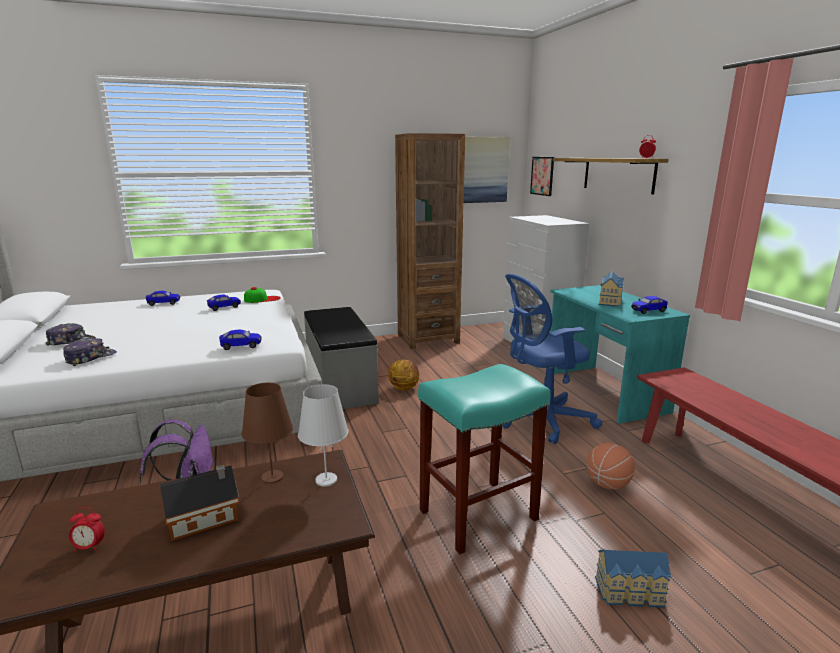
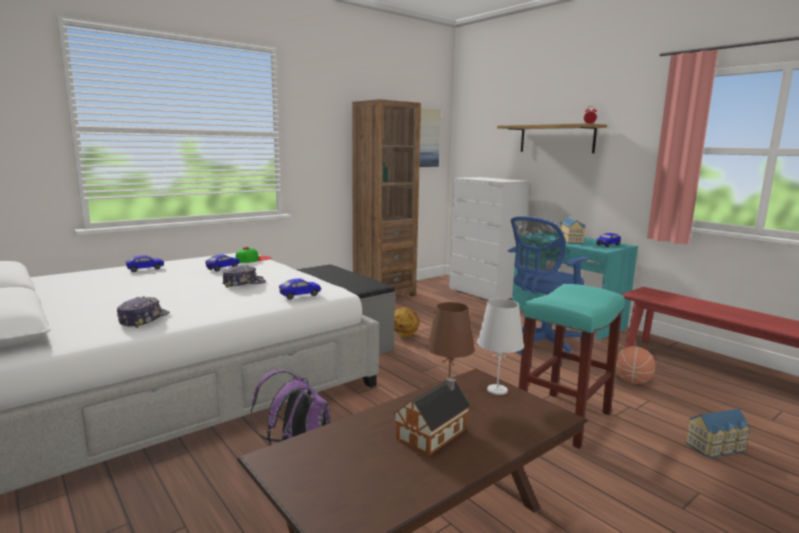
camera: 20 degrees left, 5 degrees down
(71, 342) = (91, 308): cap -> cap (244, 283)
(89, 547) = (357, 476): alarm clock -> none
(542, 176) = (471, 143): picture -> none

